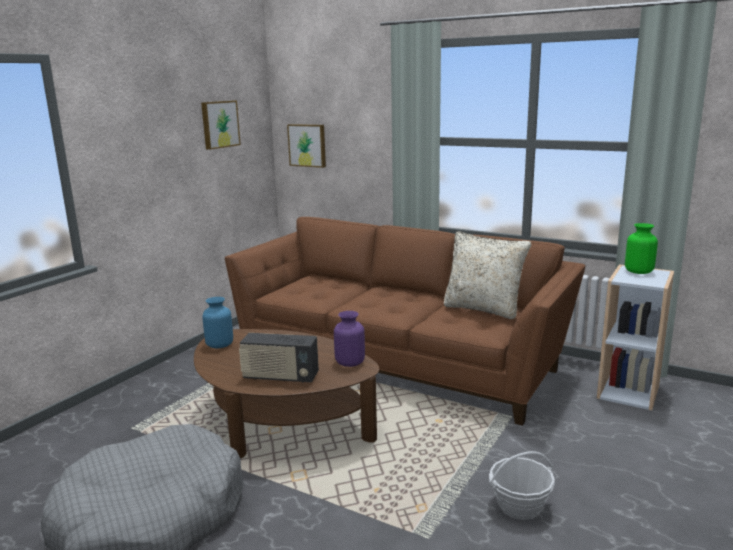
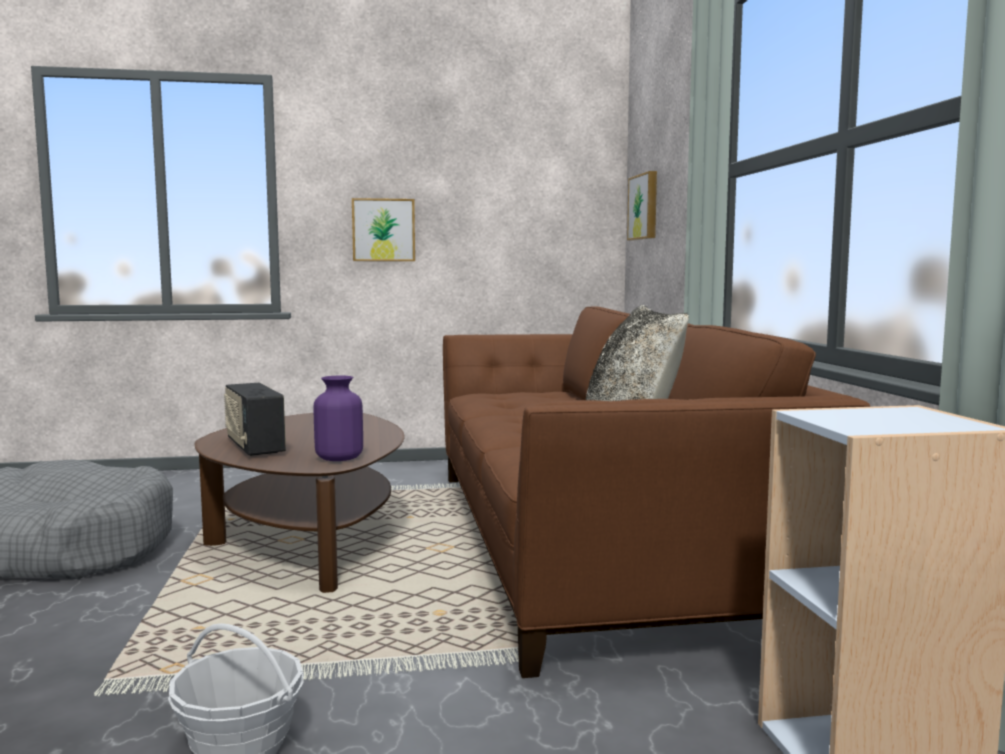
camera: 50 degrees right, 10 degrees down
(219, 124) = (517, 172): picture -> picture (383, 230)
(219, 345) = (311, 417): blue vase -> none
(638, 271) = (911, 415): green vase -> none

